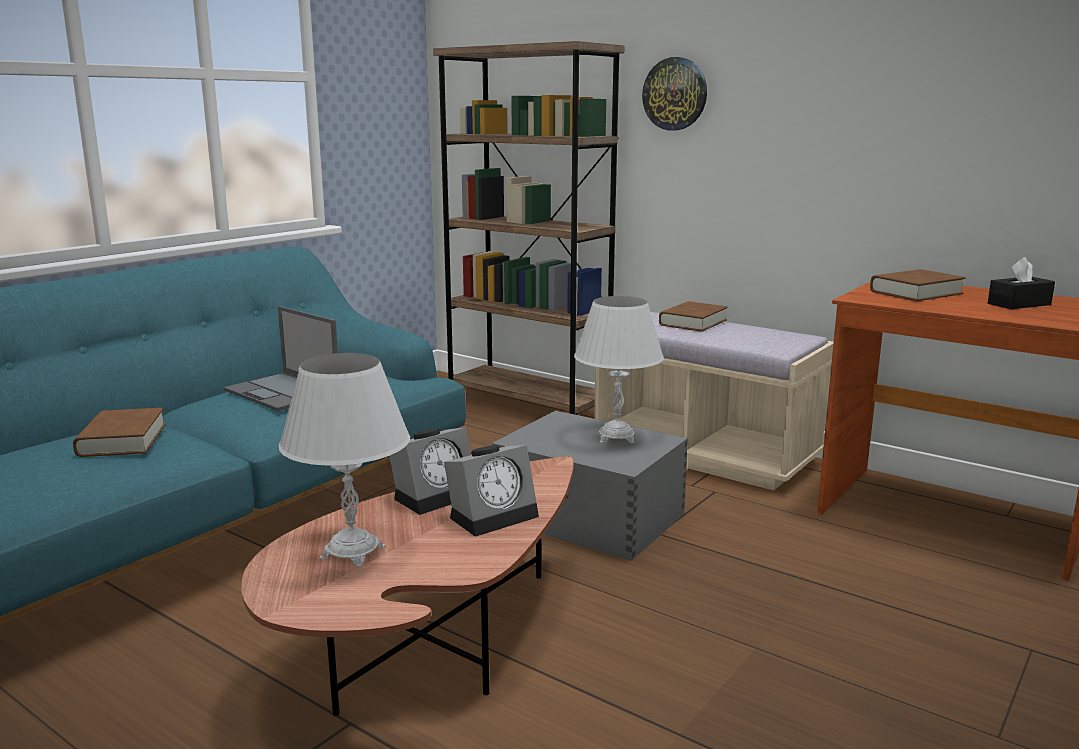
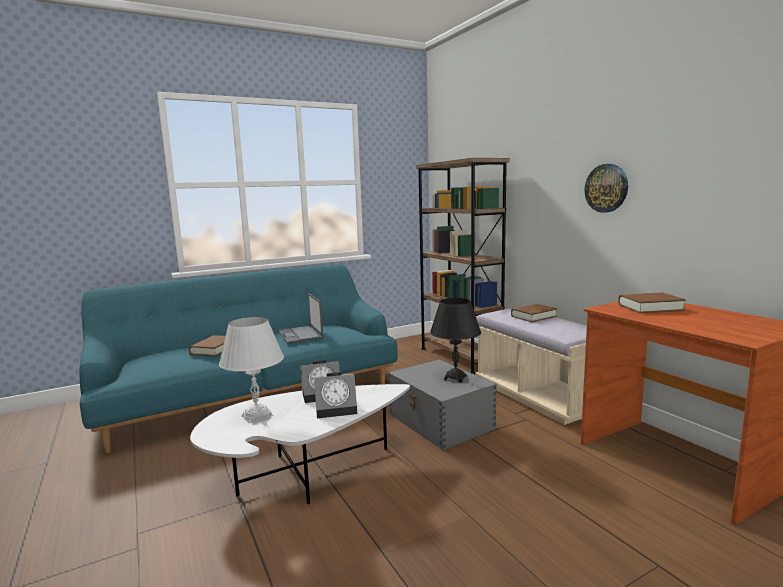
camera: 25 degrees right, 5 degrees down
(430, 648) = (303, 474): brown coffee table -> white coffee table
(616, 437) = (455, 378): white table lamp -> black table lamp
(675, 94) = (535, 183): wall clock -> wall clock (606, 188)
(1019, 304) = (716, 320): black tissue box -> none

